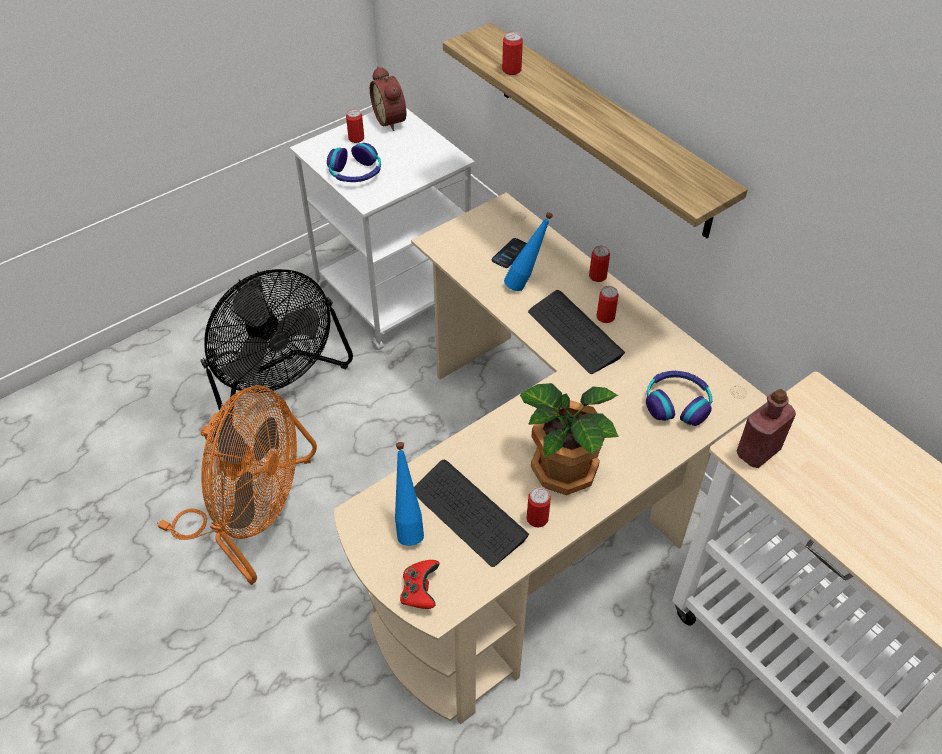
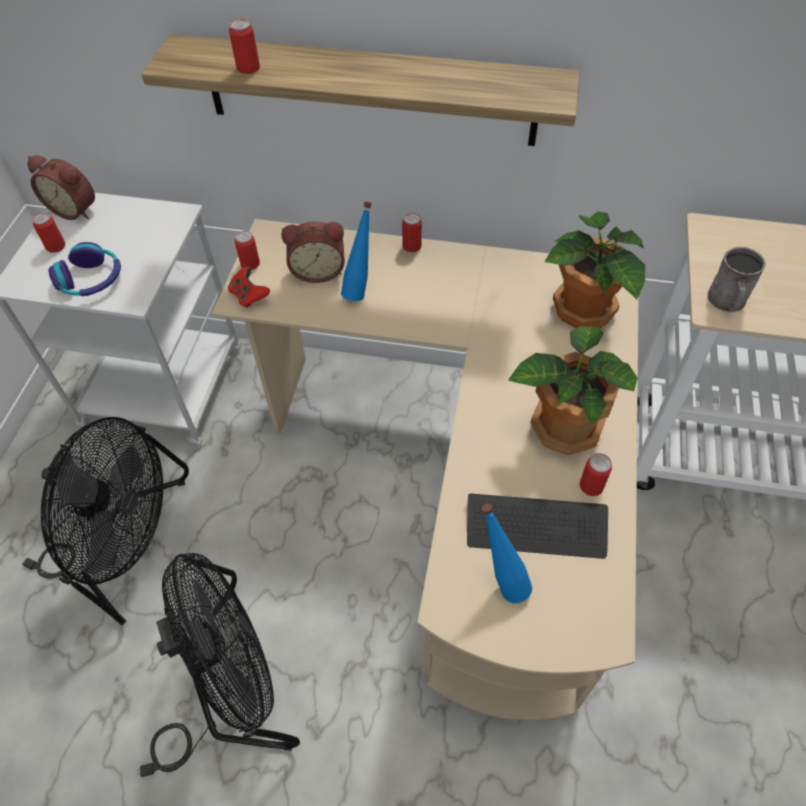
camera: 40 degrees left, 5 degrees up
(251, 516) = (227, 687): orange fan -> black fan
(420, 591) = (575, 632): red game controller -> red game controller (249, 296)
(510, 253) = (318, 270): phone -> alarm clock
(574, 333) = (446, 306): keyboard -> none
(605, 317) = (455, 276): can -> can (250, 264)
(677, 404) = (583, 311): headphones -> potted plant
(758, 452) = (727, 302): red bottle -> grey mug

